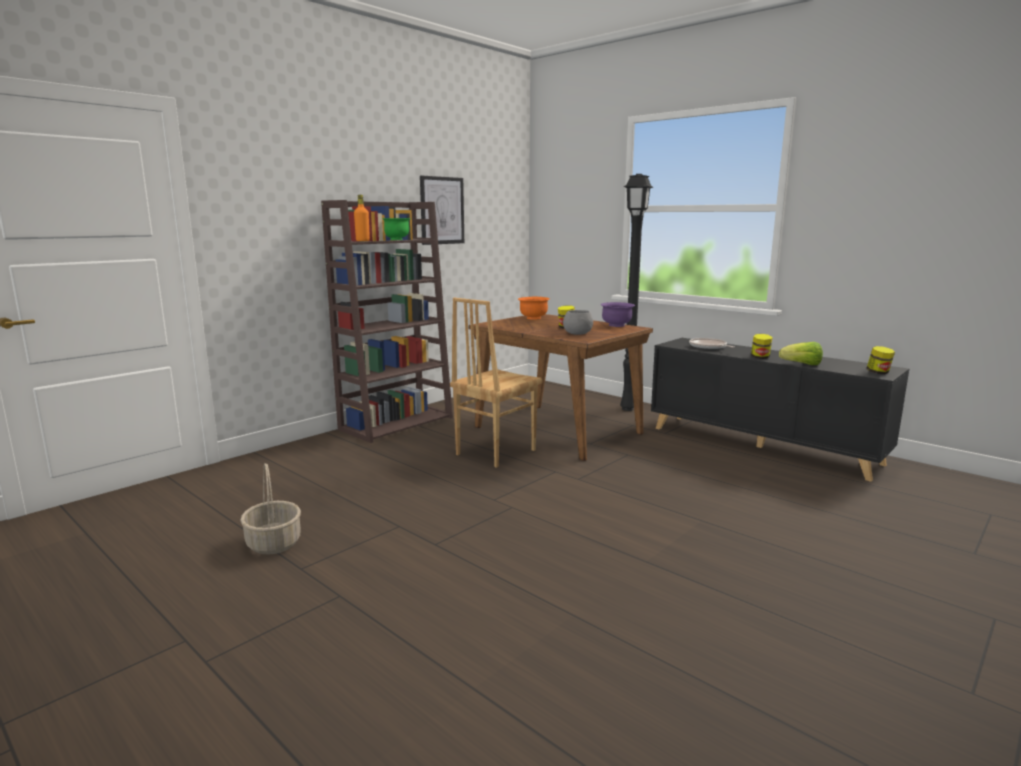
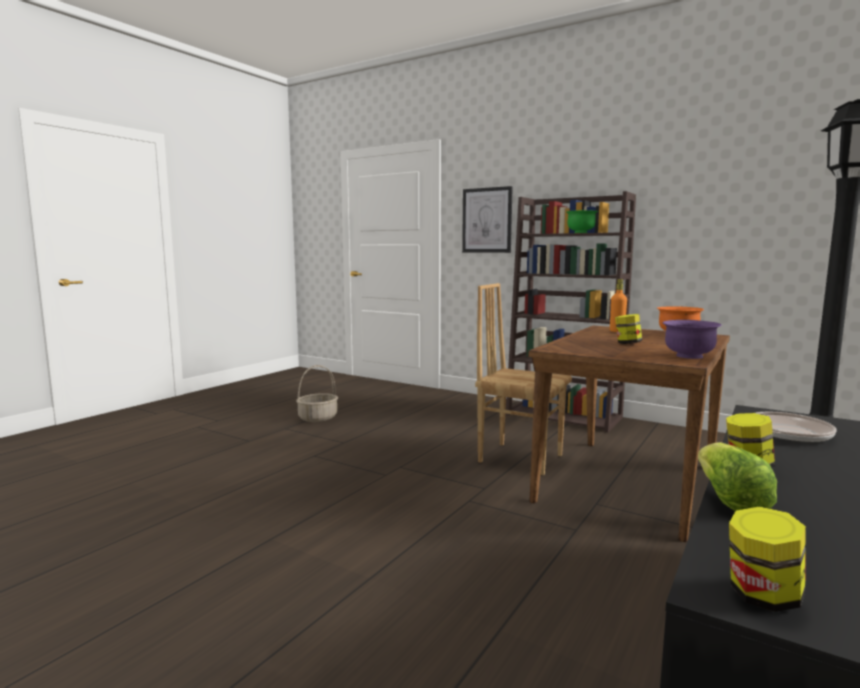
camera: 80 degrees right, 5 degrees down
(362, 241) = (544, 233): orange bottle -> orange bottle (617, 331)
(442, 210) = (686, 201): picture -> picture (487, 220)
(578, 334) = (588, 347): grey bowl -> none

